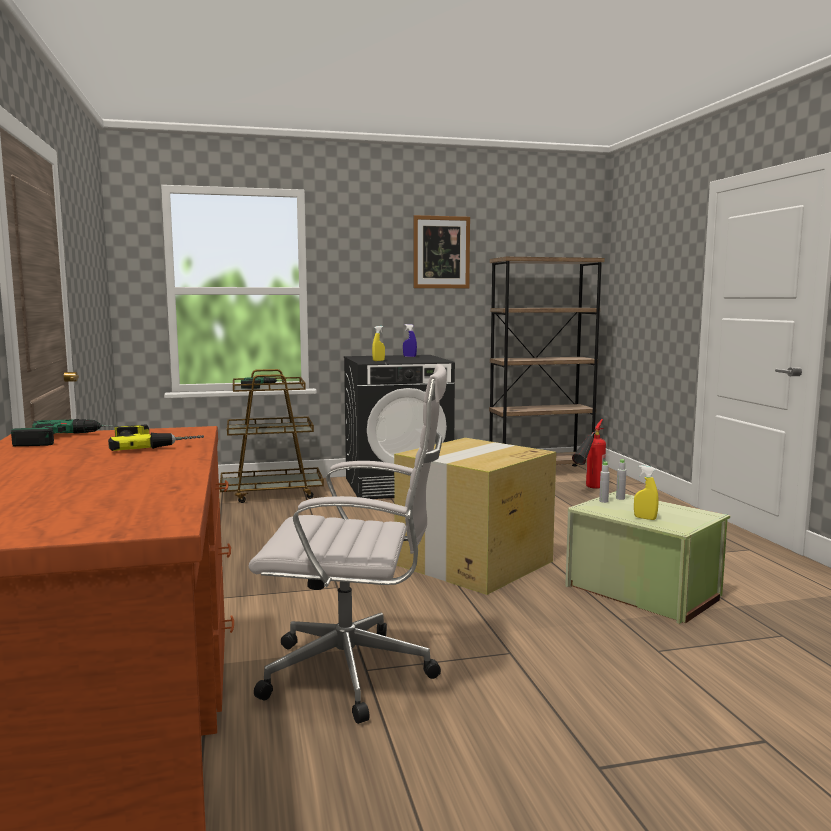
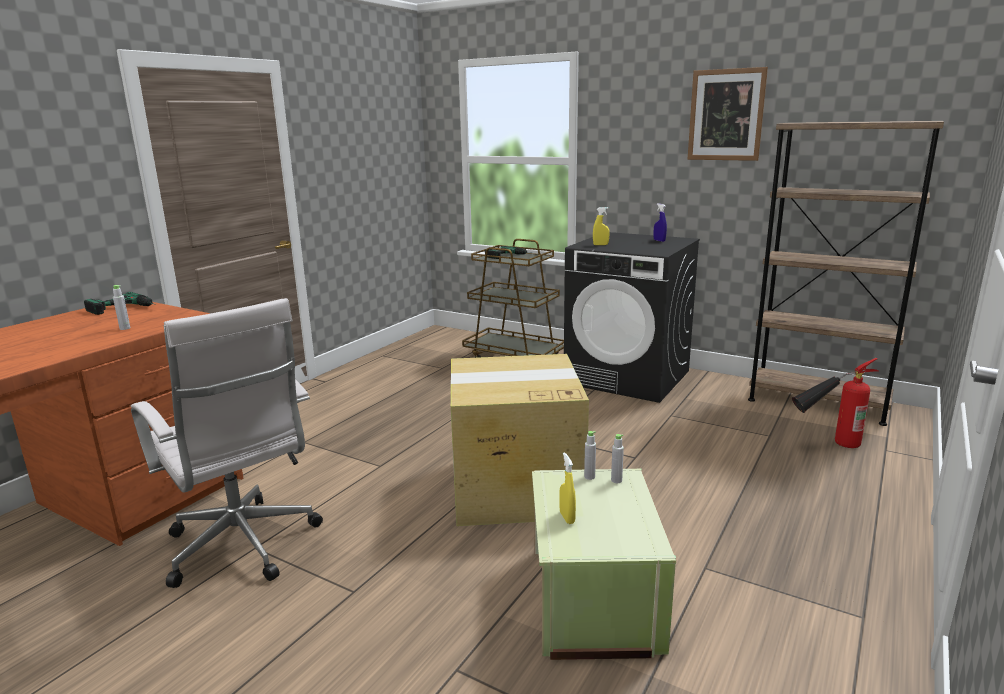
camera: 45 degrees right, 10 degrees up
(155, 444) = (125, 328): power drill -> grey bottle

